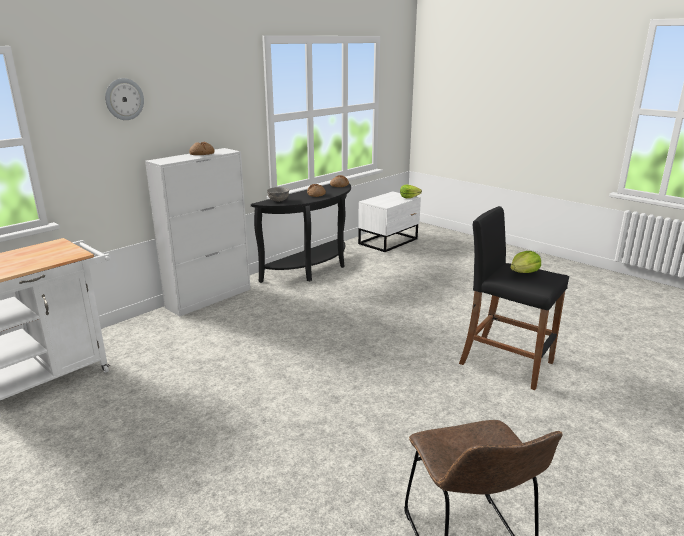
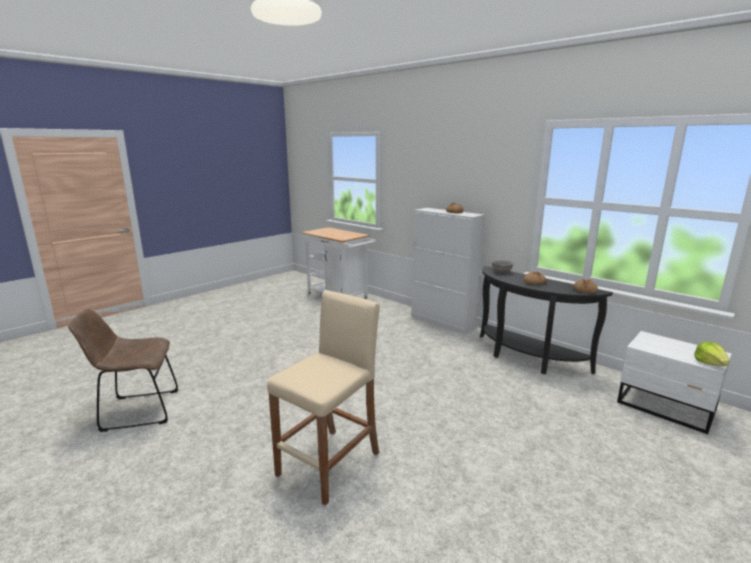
camera: 90 degrees right, 5 degrees down
(124, 99) = (424, 165): wall clock -> none
(505, 363) = (329, 463): black stool -> beige stool
(524, 272) = (323, 368): lettuce -> none

